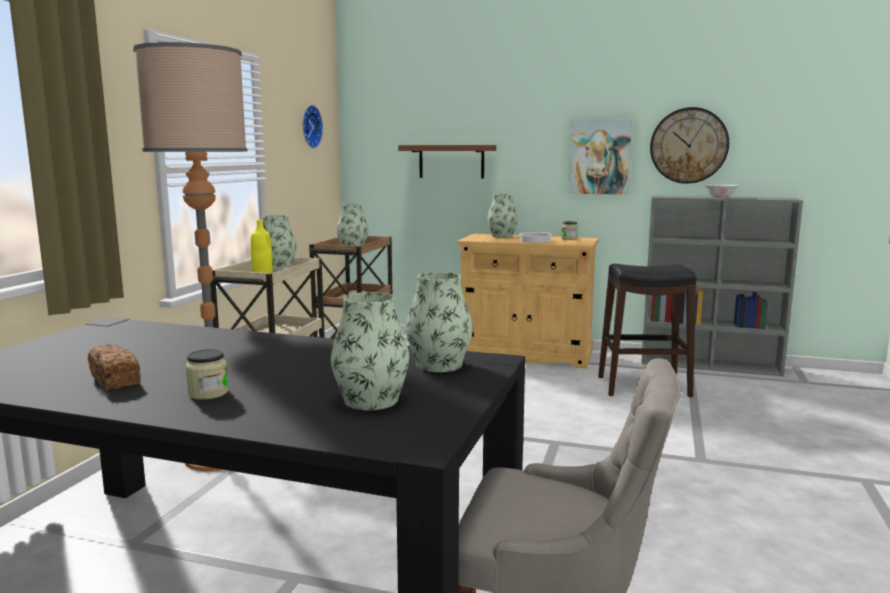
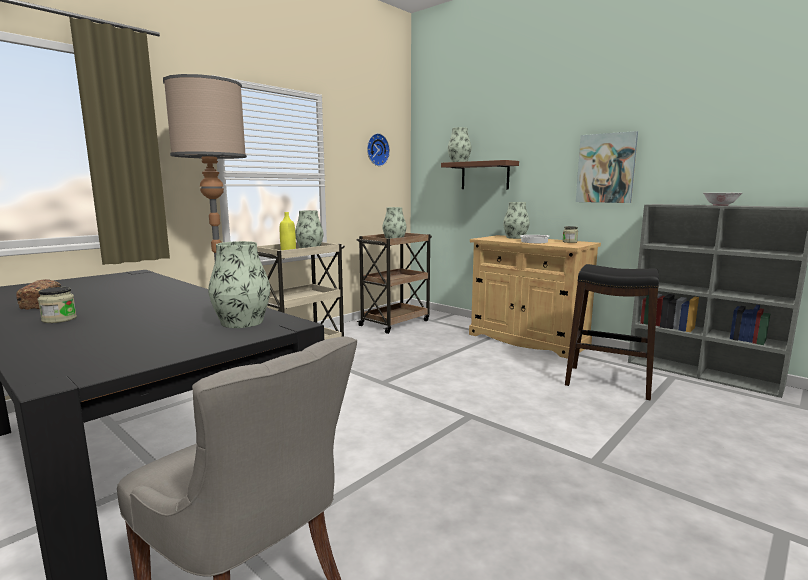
camera: 25 degrees right, 0 degrees up
(371, 400) = (128, 340): vase -> vase (459, 162)
(688, 145) = (694, 154): wall clock -> none

